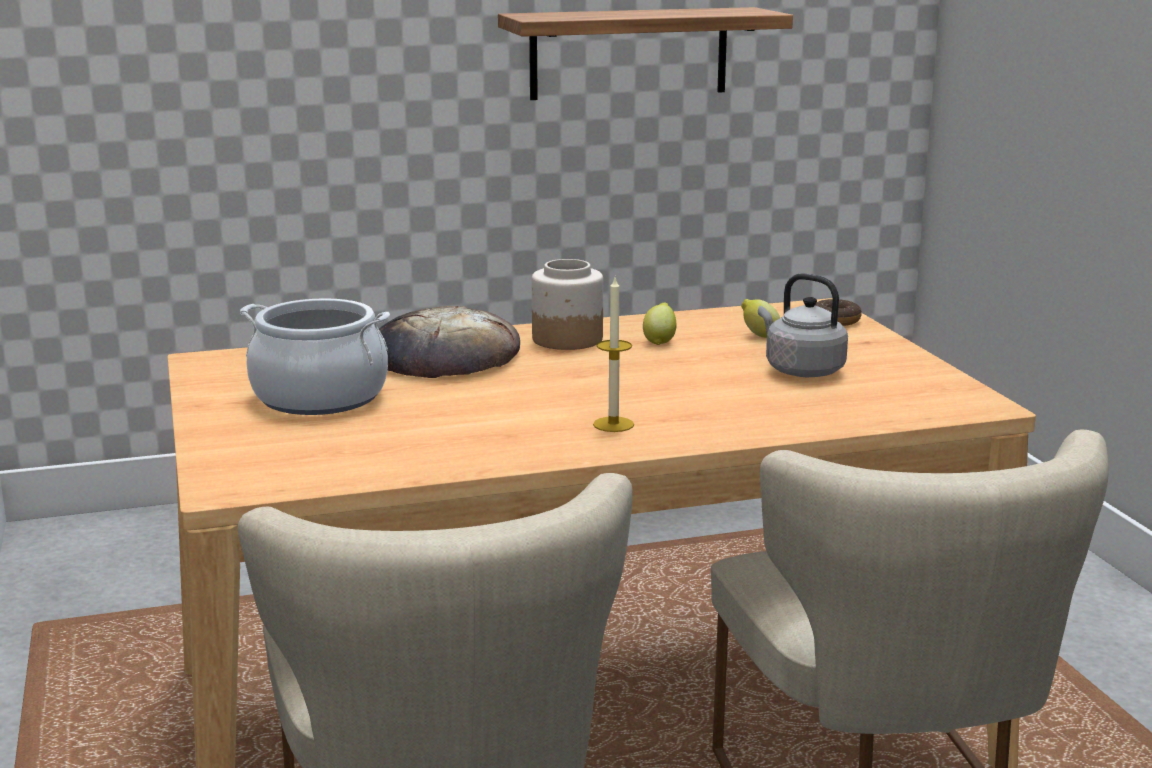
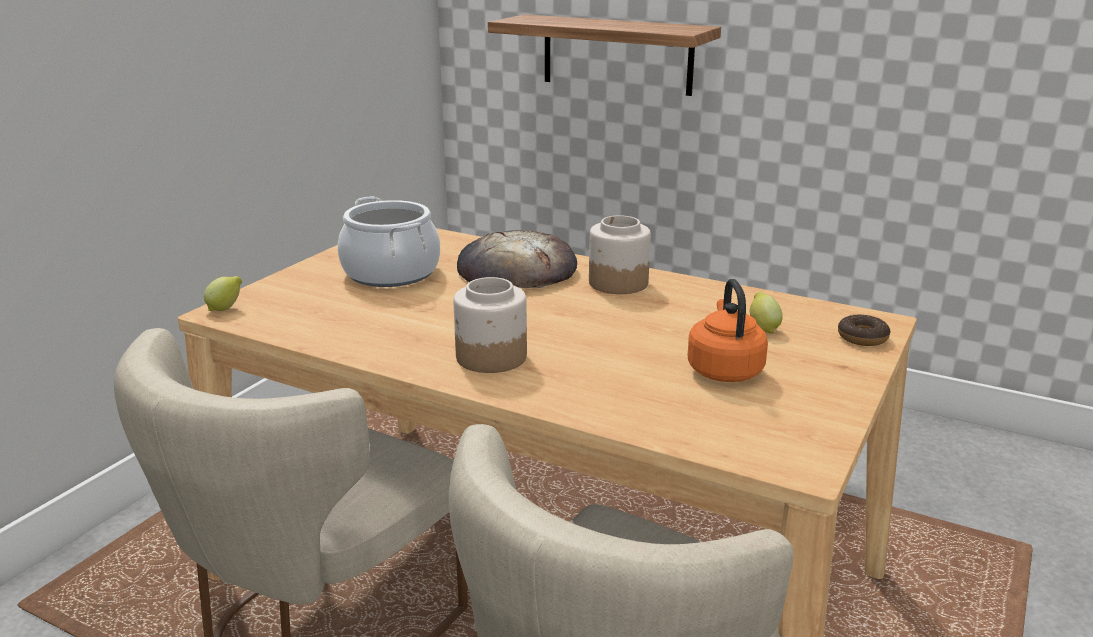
camera: 45 degrees right, 5 degrees up
(613, 424) = (491, 357): candle -> jar
(629, 53) = (927, 51): shelf -> shelf (617, 54)
(659, 341) = (676, 306): lemon -> lemon (226, 308)
(801, 370) = (724, 369): grey kettle -> orange kettle

